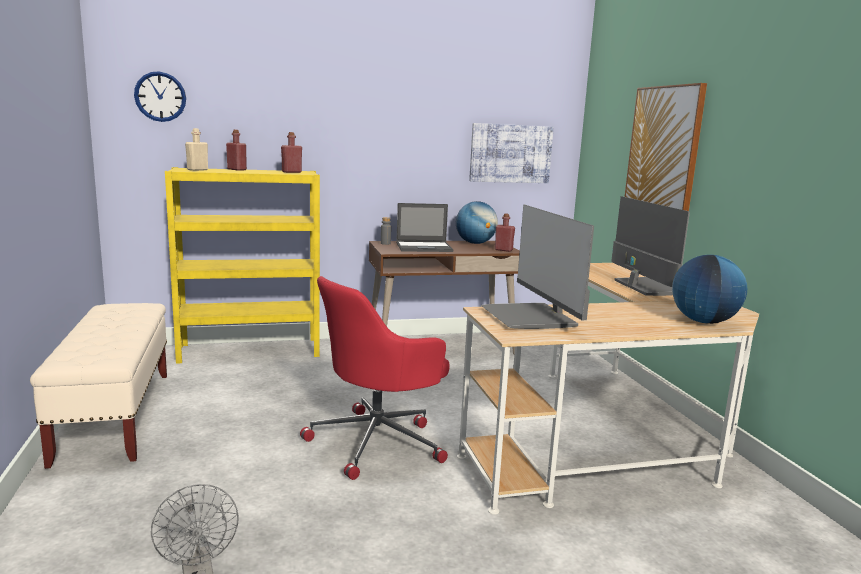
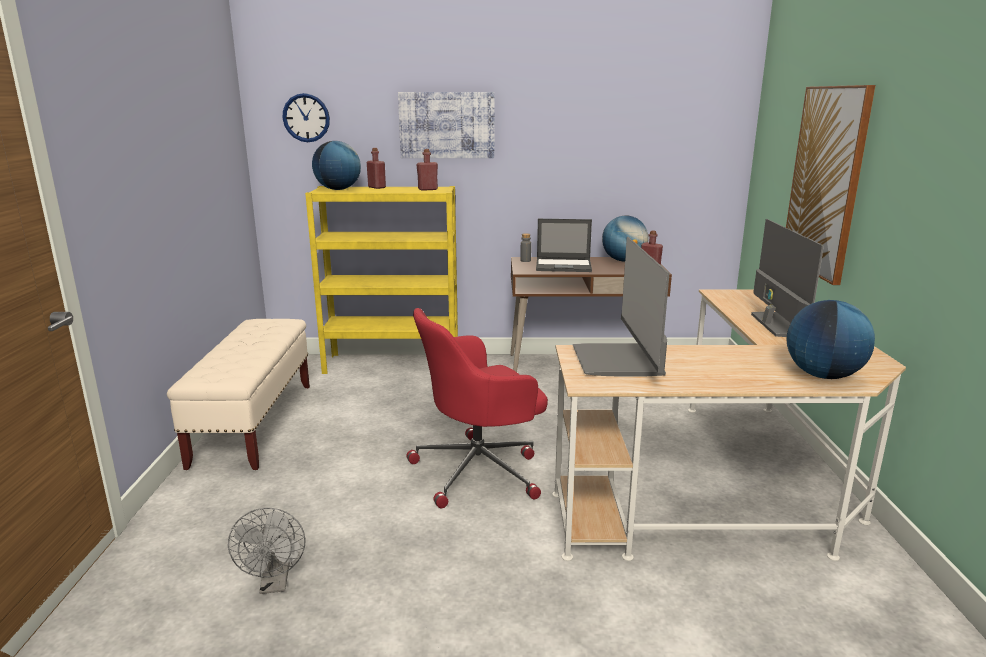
camera: 15 degrees right, 5 degrees up
(197, 170) = (338, 189): beige bottle -> globe
(510, 153) = (668, 161): picture -> picture (447, 125)

